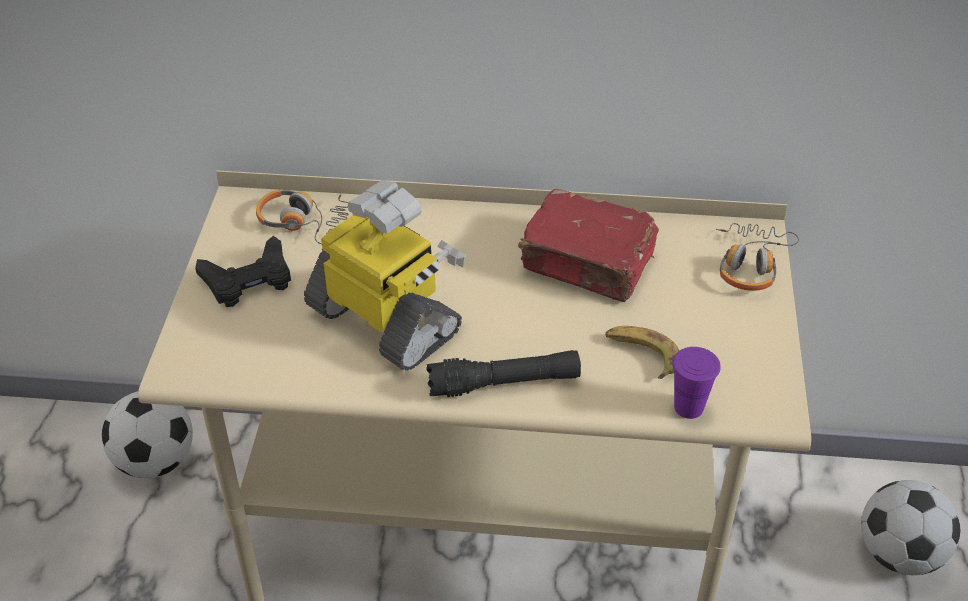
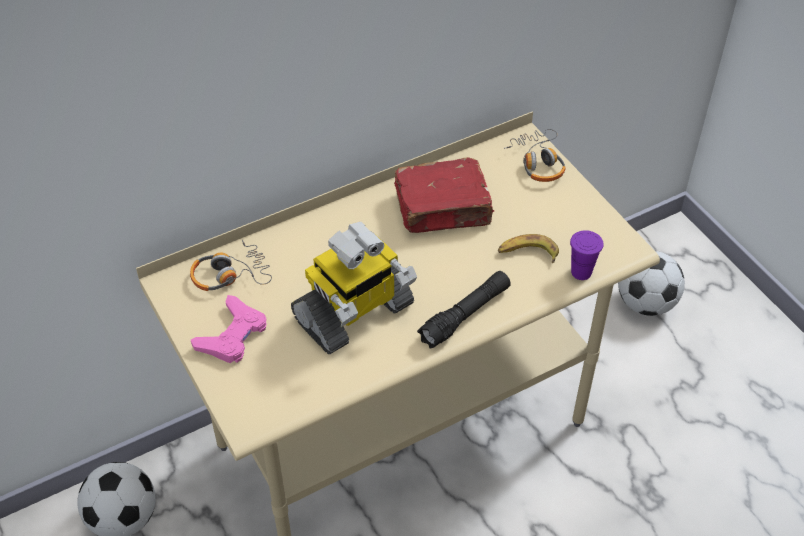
camera: 35 degrees left, 5 degrees up
(248, 280) = (232, 335): black game controller -> pink game controller
(386, 320) = (354, 314): toy robot -> toy robot turned 135 degrees clockwise

